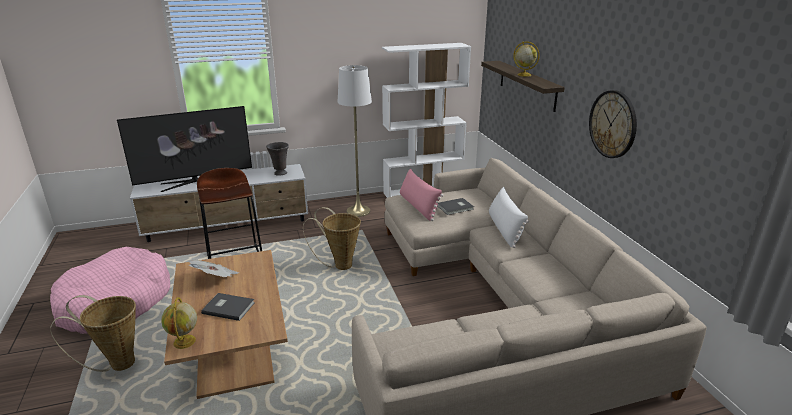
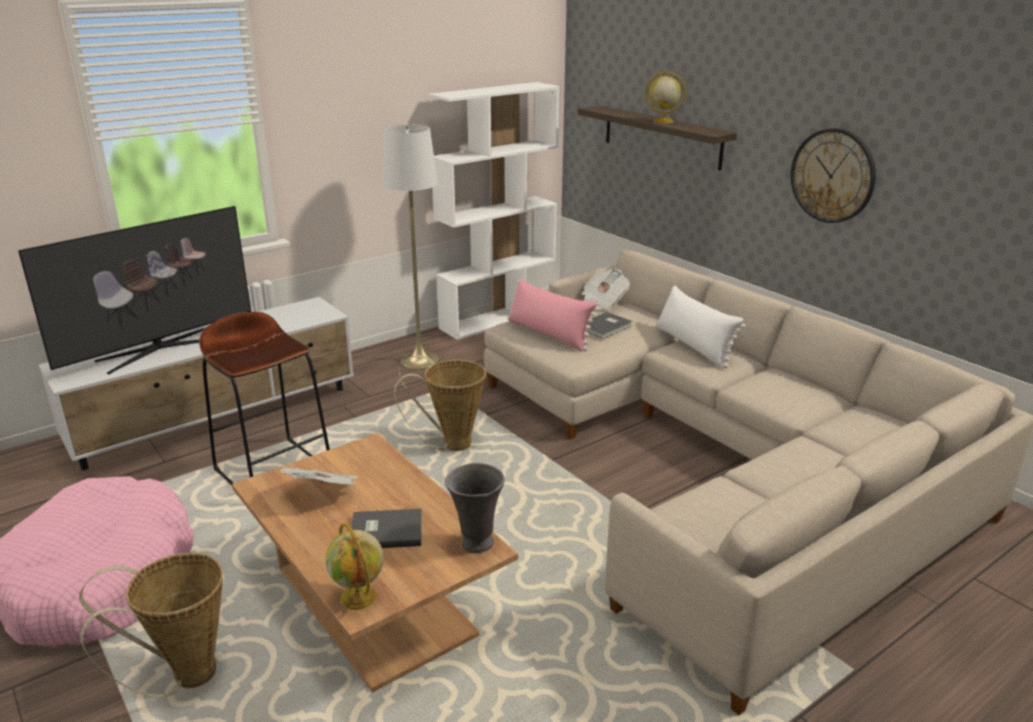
camera: 20 degrees left, 0 degrees up
(280, 173) = (299, 315): grey vase -> grey vase (476, 544)
(467, 191) = (602, 303): none -> newspaper

